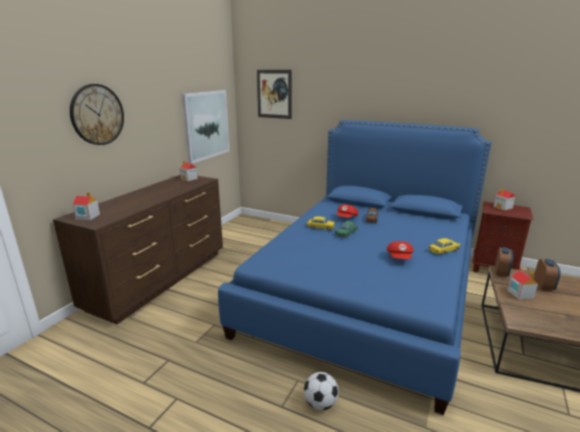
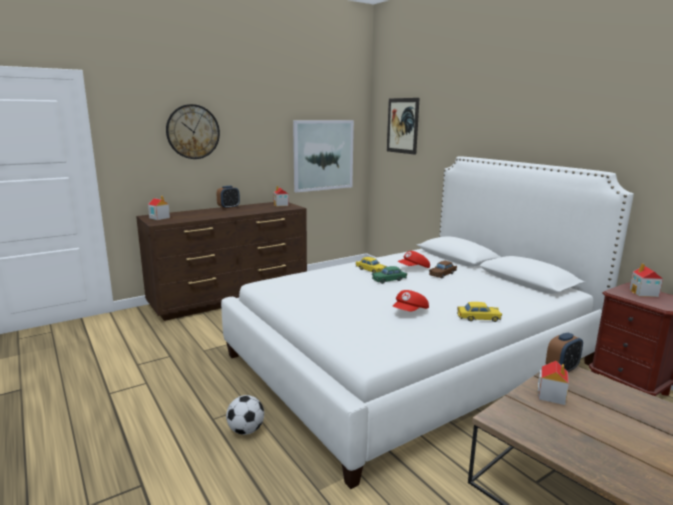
camera: 30 degrees right, 5 degrees down
(365, 291) = (411, 359): blue bed -> white bed
(543, 286) = (605, 399): alarm clock -> alarm clock (228, 207)

